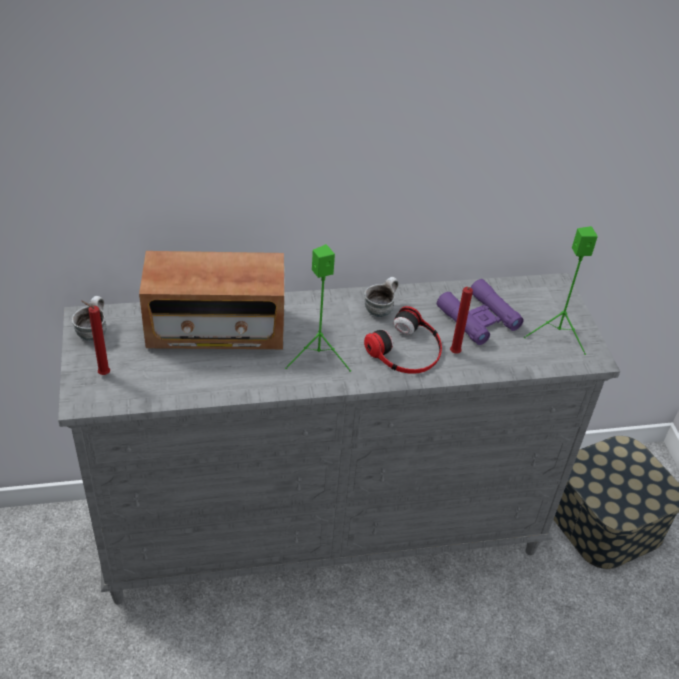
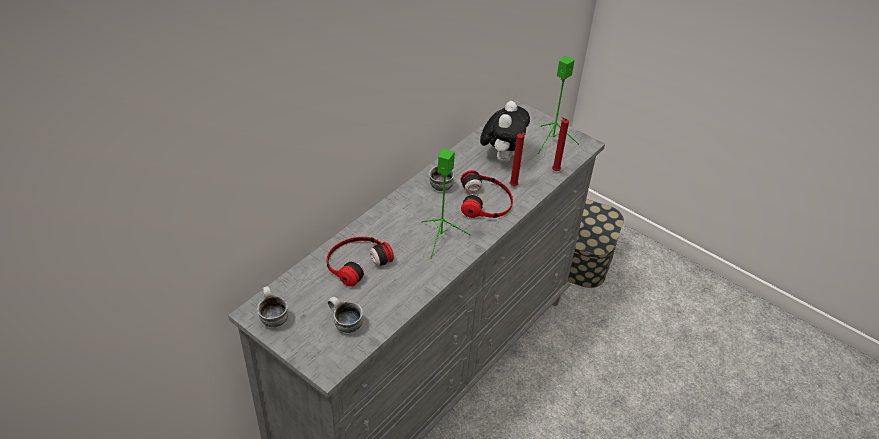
camera: 40 degrees left, 0 degrees up
(102, 374) = (317, 341): red candle -> red candle (554, 171)
(140, 375) = (344, 324): none -> mug
(216, 329) = (356, 262): radio -> headphones
(478, 318) = (501, 157): purple binoculars -> plush toy

